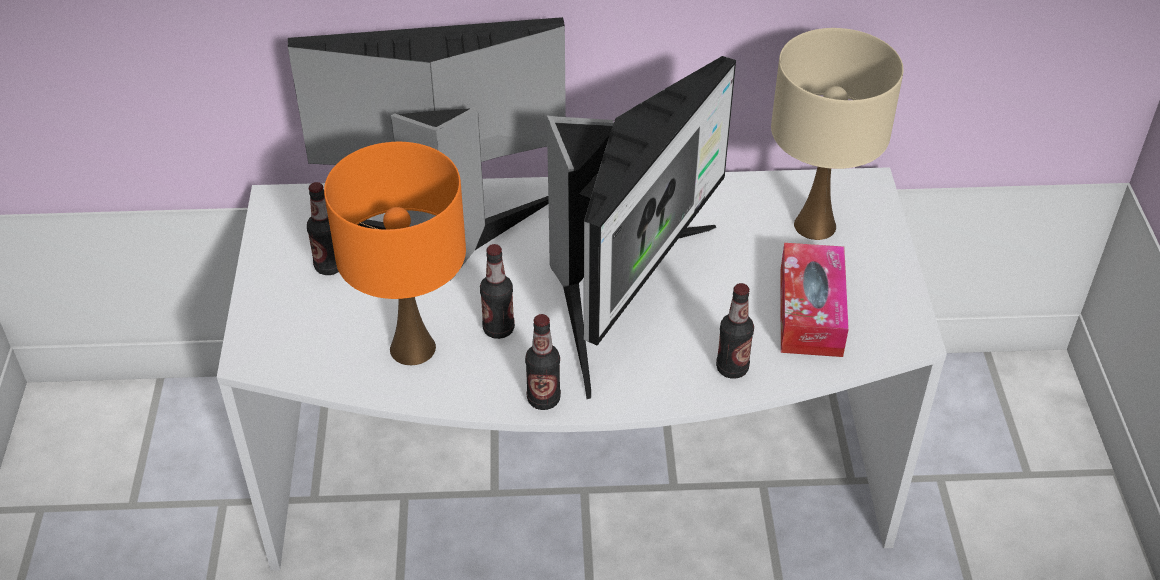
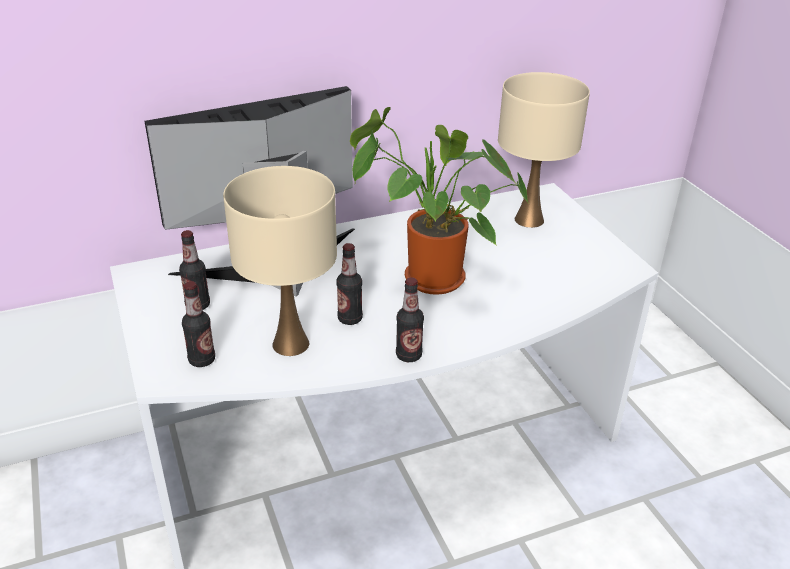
camera: 20 degrees left, 10 degrees down
(412, 349) = (291, 344): orange table lamp -> beige table lamp
(623, 294) = (427, 280): monitor -> potted plant
(732, 368) = (529, 308): bottle -> bottle (202, 360)
(810, 312) = (558, 267): tissue box -> none

